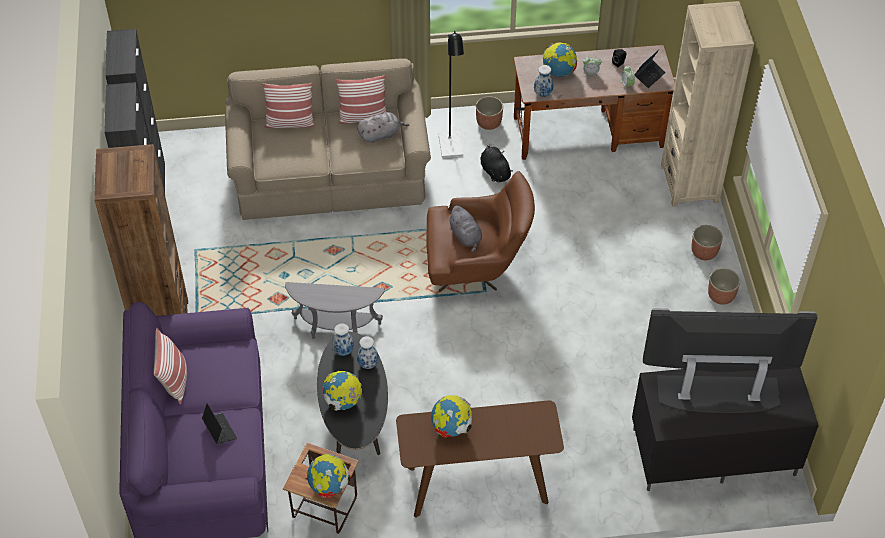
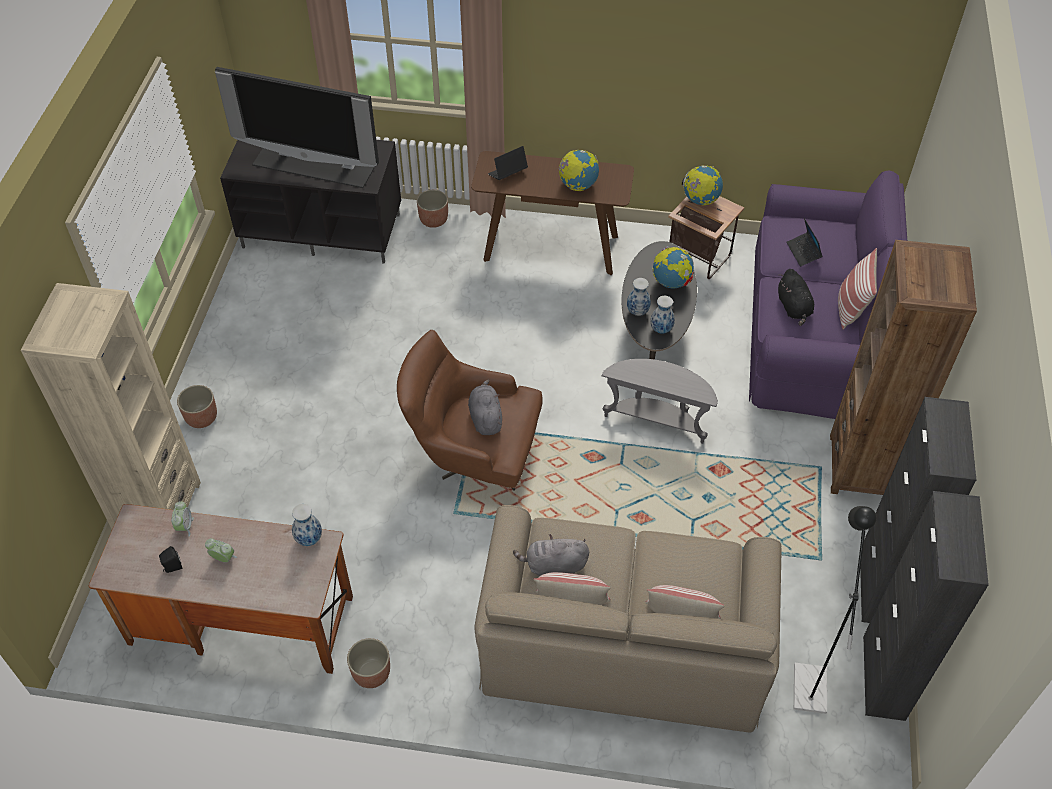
camera: 165 degrees left, 0 degrees up
(451, 150) = (442, 637): black floor lamp -> black floor lamp (809, 679)
(494, 171) = (397, 587): black plush toy -> black plush toy (794, 308)
(559, 72) = (267, 571): globe -> none
(649, 76) = (144, 534): laptop -> laptop (507, 173)
(721, 295) = (217, 366): planter -> planter (433, 220)

